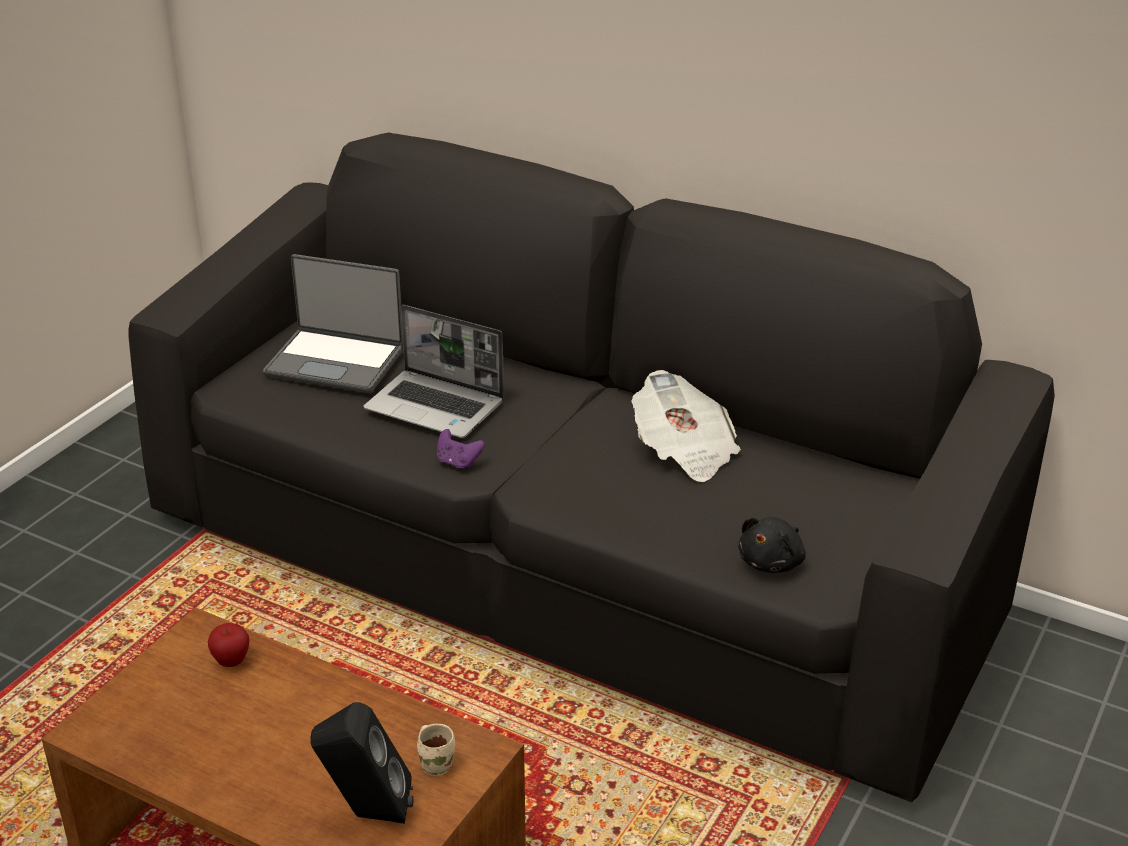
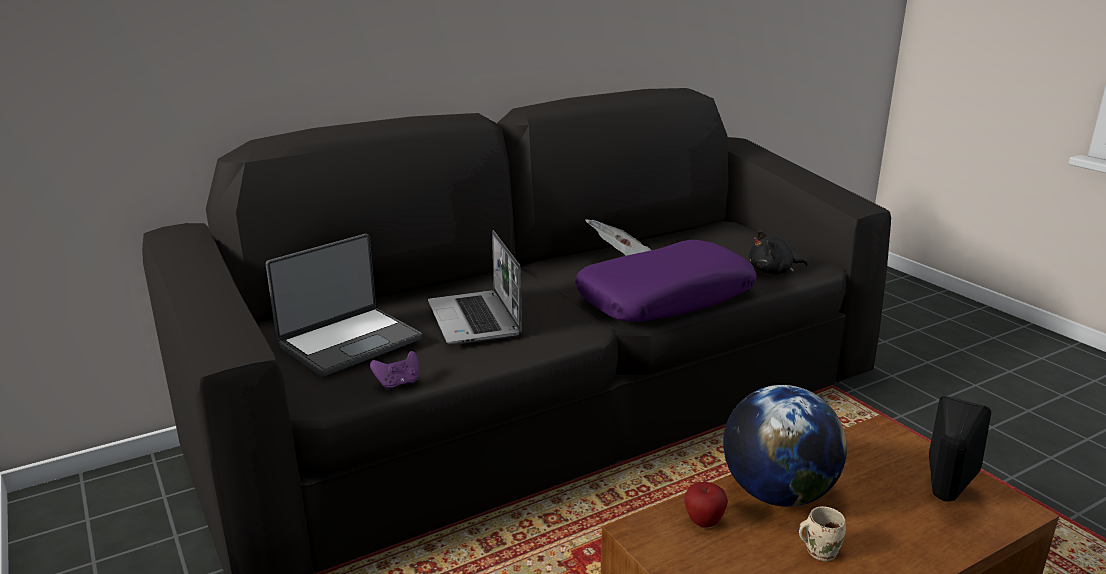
camera: 60 degrees left, 10 degrees down
(304, 696) = (777, 494): none -> globe
(436, 406) = (475, 320): laptop -> laptop turned 105 degrees clockwise
(437, 764) = (892, 453): beige mug -> beige mug (819, 550)
(458, 462) = (564, 330): purple game controller -> purple game controller (398, 383)
(606, 502) = (665, 298): none -> purple pillow
(772, 562) = (773, 271): black plush toy -> black plush toy turned 105 degrees clockwise

